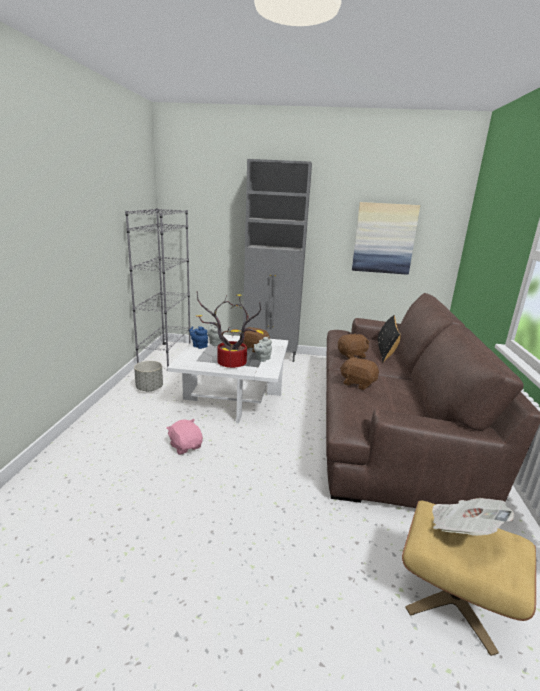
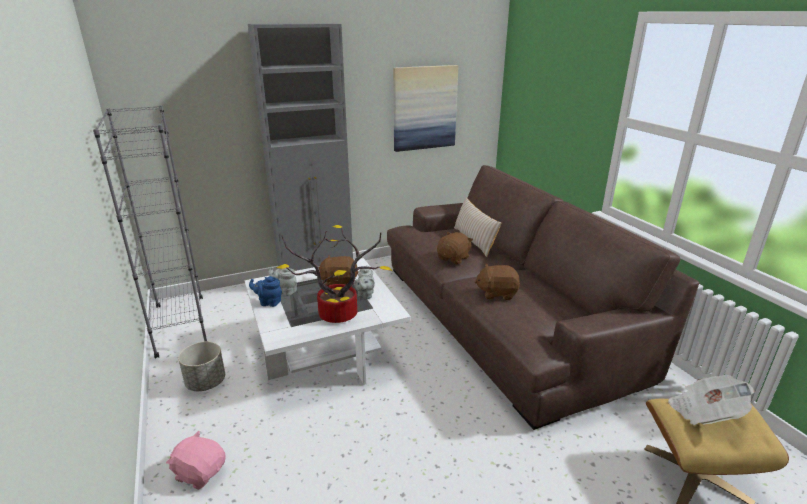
camera: 30 degrees left, 5 degrees up
(186, 446) = (336, 443): pink plush toy -> pink plush toy (200, 472)
(386, 350) = (474, 241): black pillow -> beige pillow

